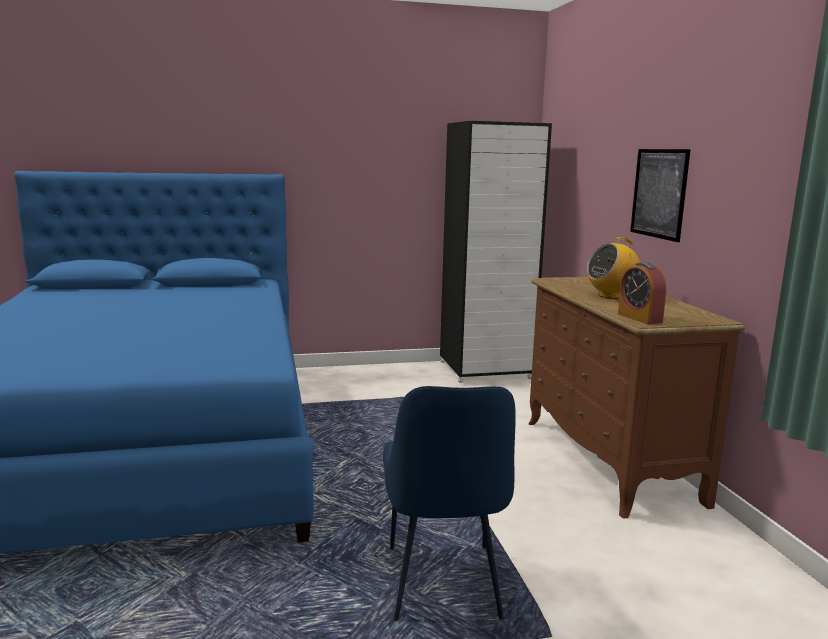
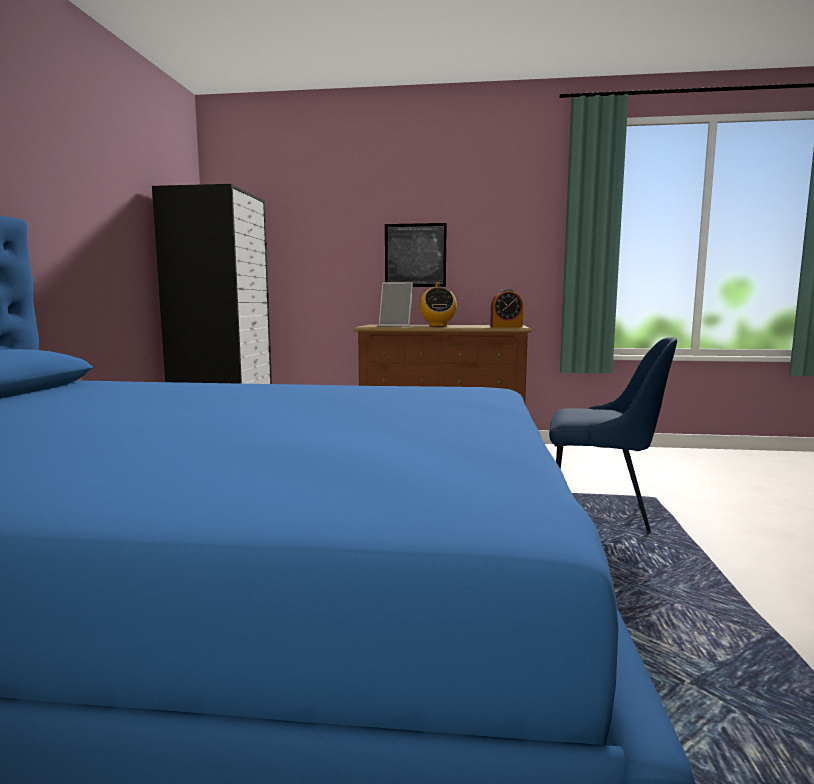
camera: 70 degrees left, 5 degrees down
(576, 285) = (396, 326): none -> picture frame

